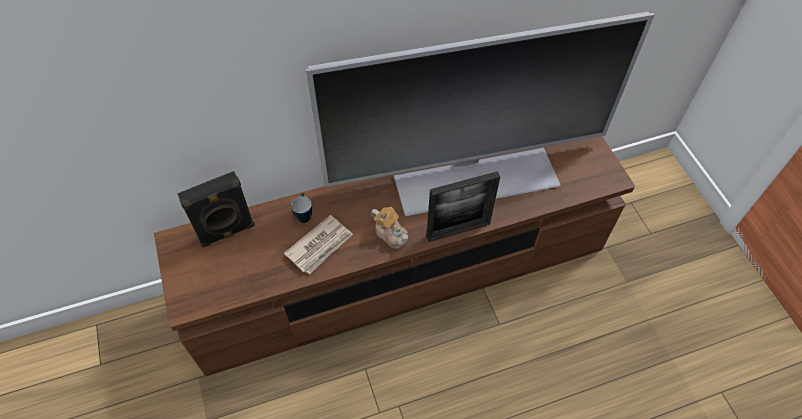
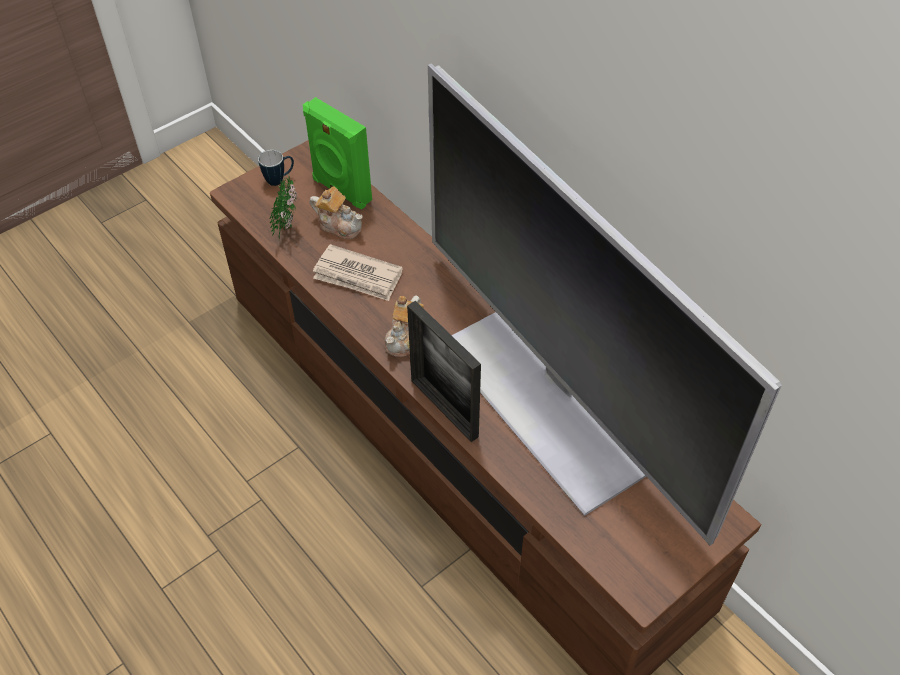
camera: 70 degrees right, 5 degrees down
(227, 233) = (340, 191): black speaker -> green speaker
(240, 278) = (287, 223): none -> potted plant
(263, 243) = (339, 225): none -> teapot
(304, 215) = (395, 247): mug -> mug (279, 180)

